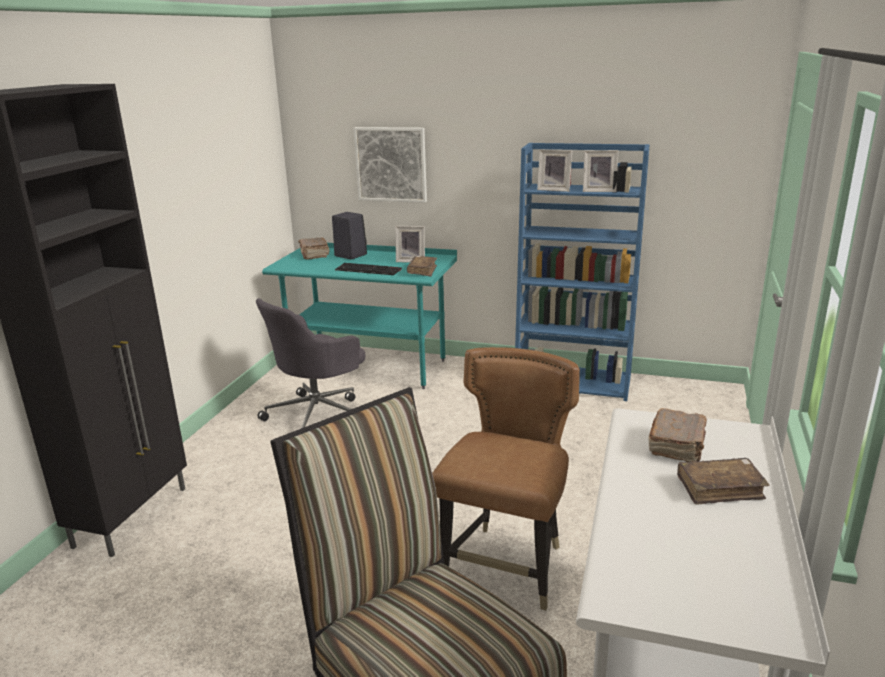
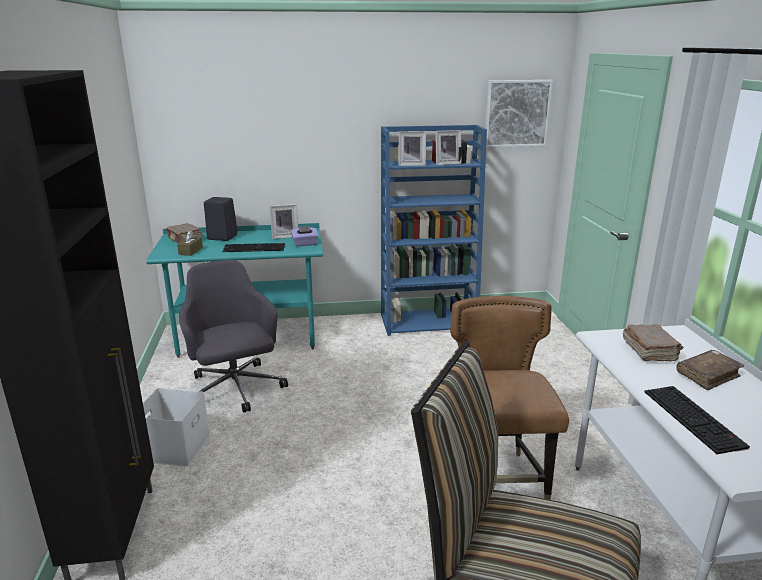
camera: 25 degrees left, 0 degrees up
(230, 455) = (175, 446): none -> white storage box
(308, 266) = (190, 251): none -> brown tissue box
(318, 415) = (235, 390): grey office chair -> grey office chair turned 135 degrees clockwise
(391, 164) = (253, 150): picture -> picture (517, 113)
(422, 271) = (305, 244): brown book -> purple tissue box
(635, 530) = (695, 419): none -> keyboard

